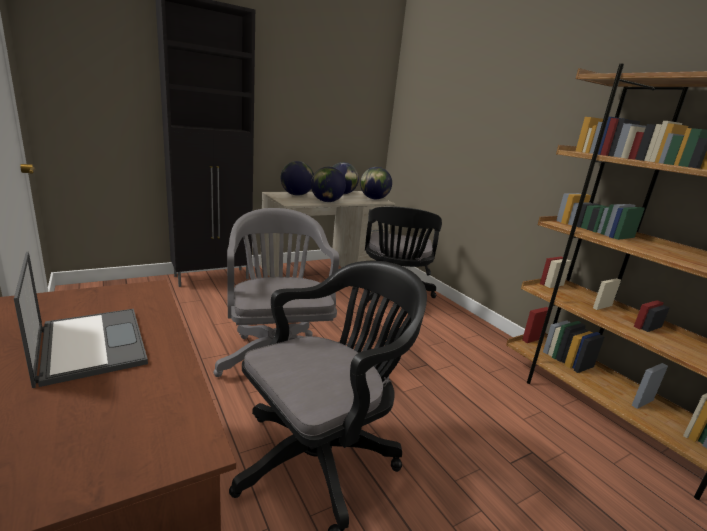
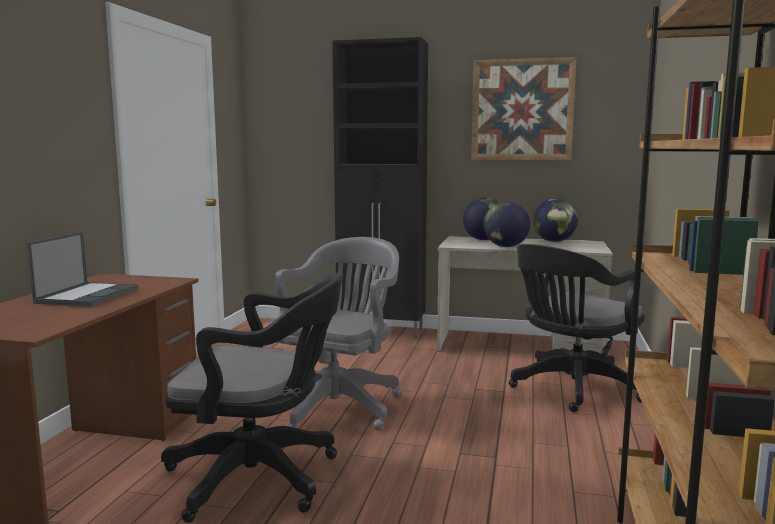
camera: 45 degrees right, 10 degrees down
(316, 90) = (522, 110): none -> picture
(374, 199) = (590, 248): globe -> none

